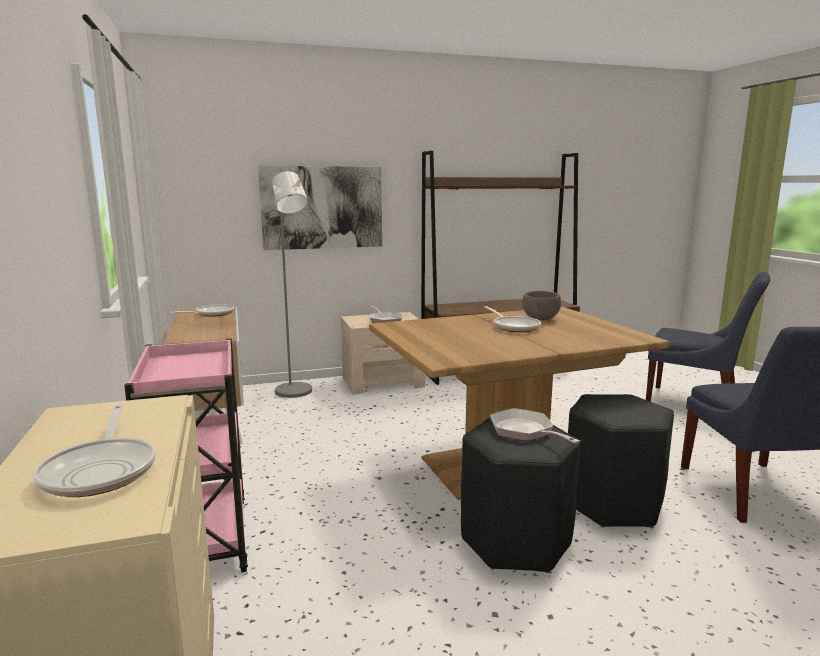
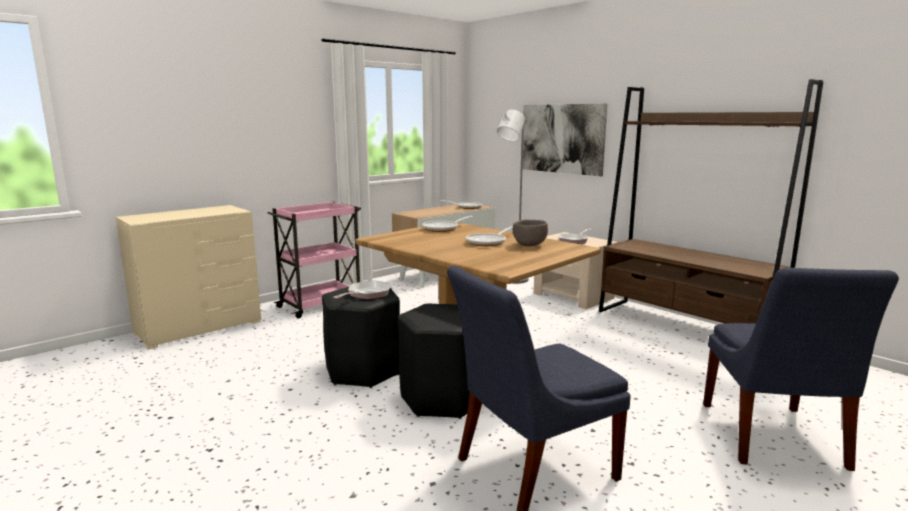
camera: 65 degrees right, 0 degrees up
(102, 470) = (173, 215): frying pan -> frying pan (443, 228)

